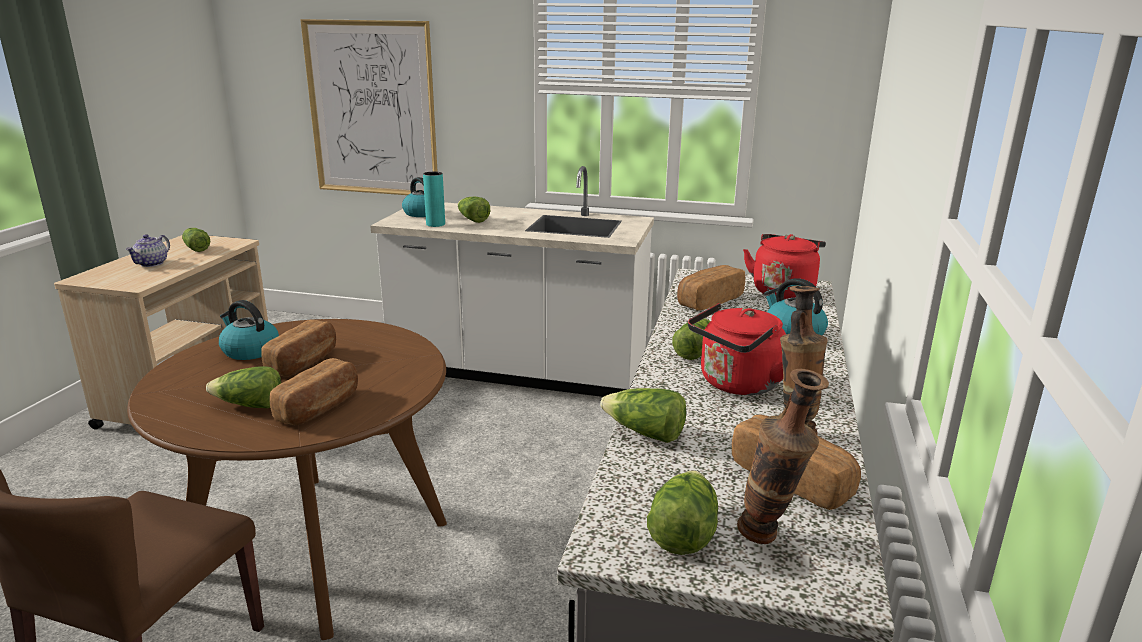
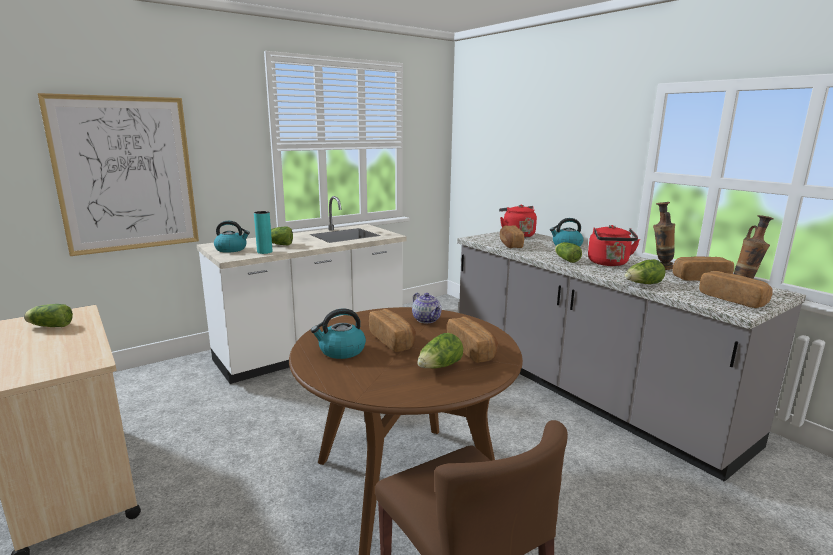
camera: 50 degrees left, 5 degrees down
(152, 264) = (43, 348): teapot -> teapot (427, 319)
(682, 532) = (732, 299): lettuce -> bread

